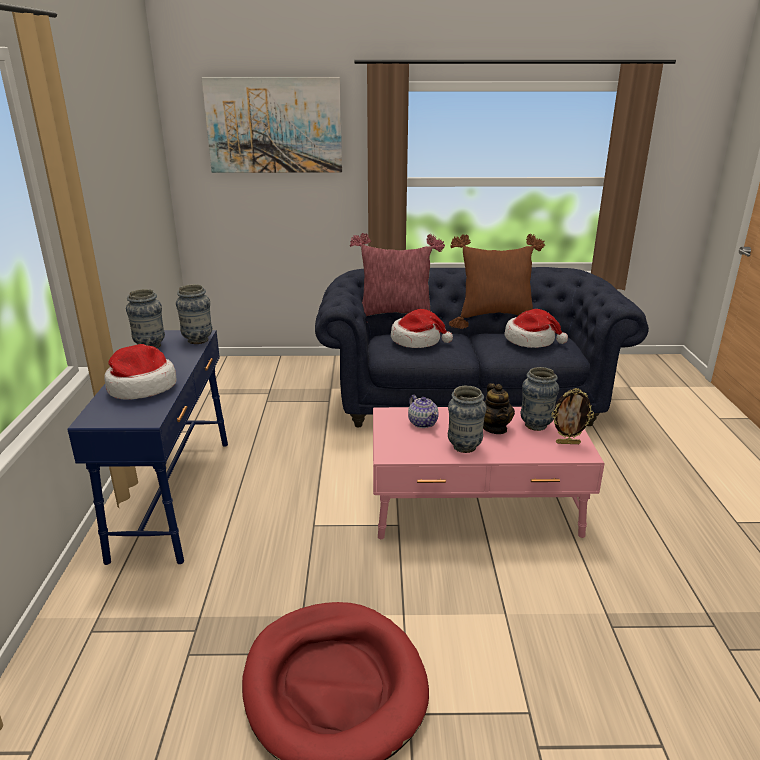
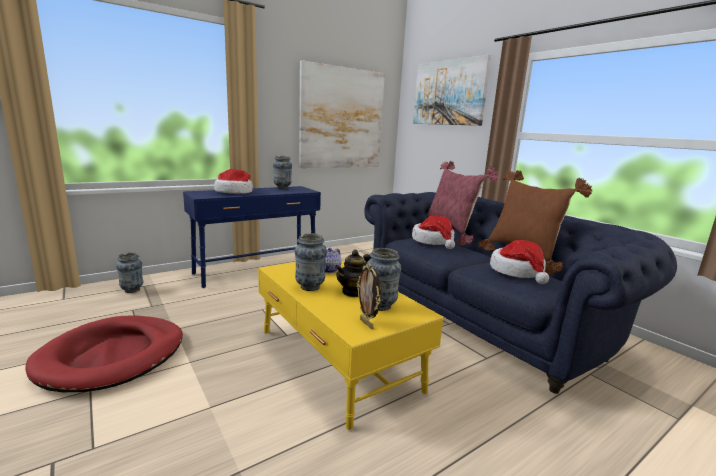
camera: 55 degrees right, 10 degrees down
(133, 191) = (342, 119): none -> picture
(197, 340) = (301, 191): vase -> vase (132, 290)
(475, 507) = (337, 360): pink coffee table -> yellow coffee table

